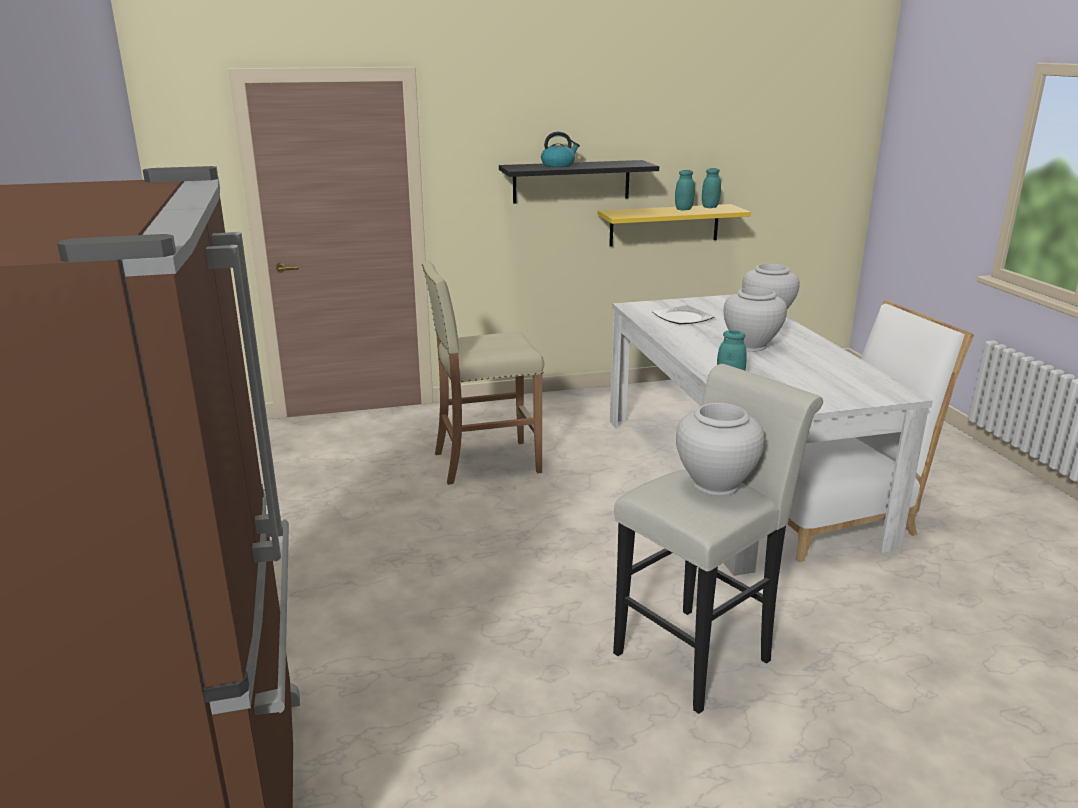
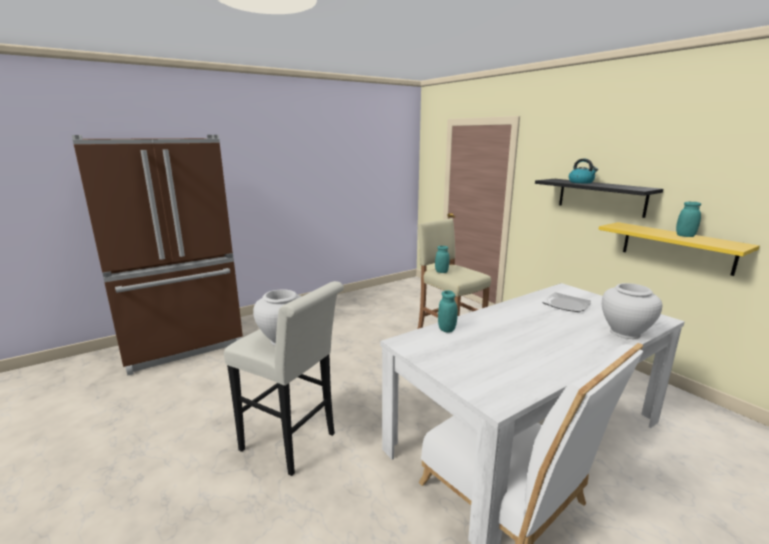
camera: 70 degrees right, 5 degrees down
(710, 207) = (719, 241): turquoise jar -> turquoise jar (441, 272)
(751, 346) = (536, 331): white vase -> none

